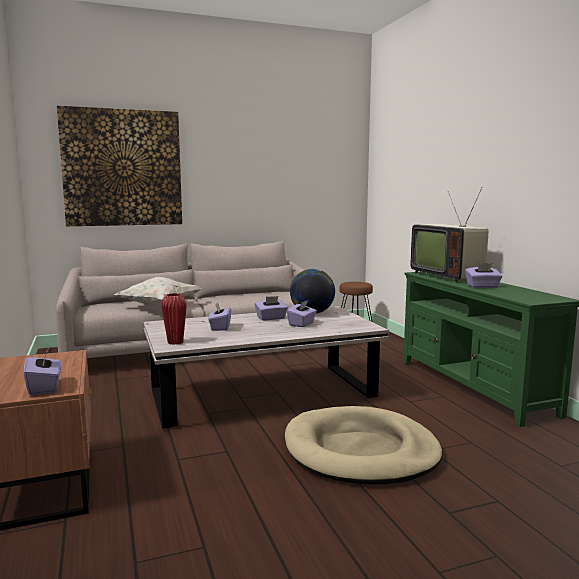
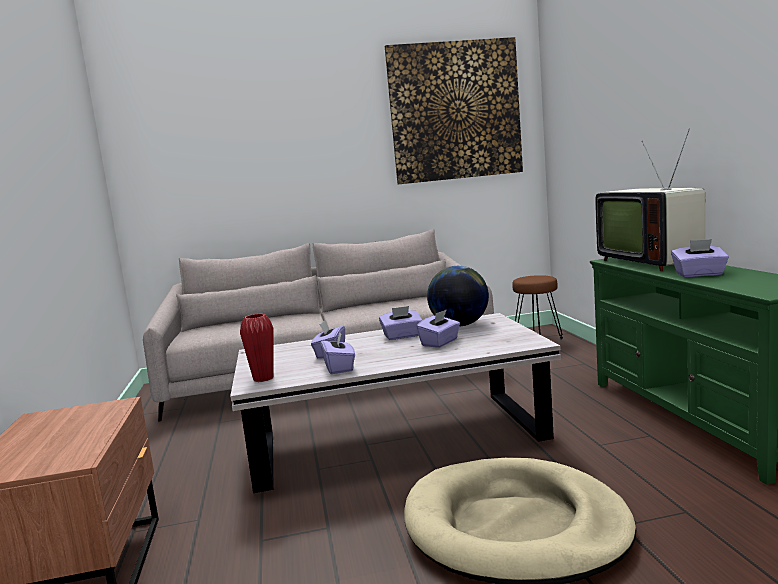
camera: 10 degrees right, 0 degrees up
(45, 387) = (55, 458): purple tissue box -> purple tissue box (339, 368)
(122, 168) = (224, 157): picture -> picture (455, 111)
(159, 306) = (272, 325): white pillow -> none

